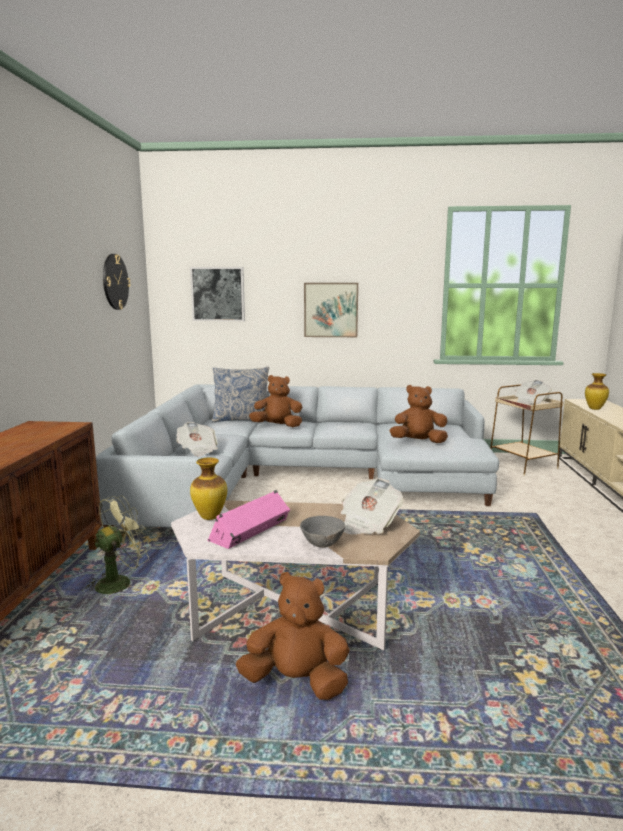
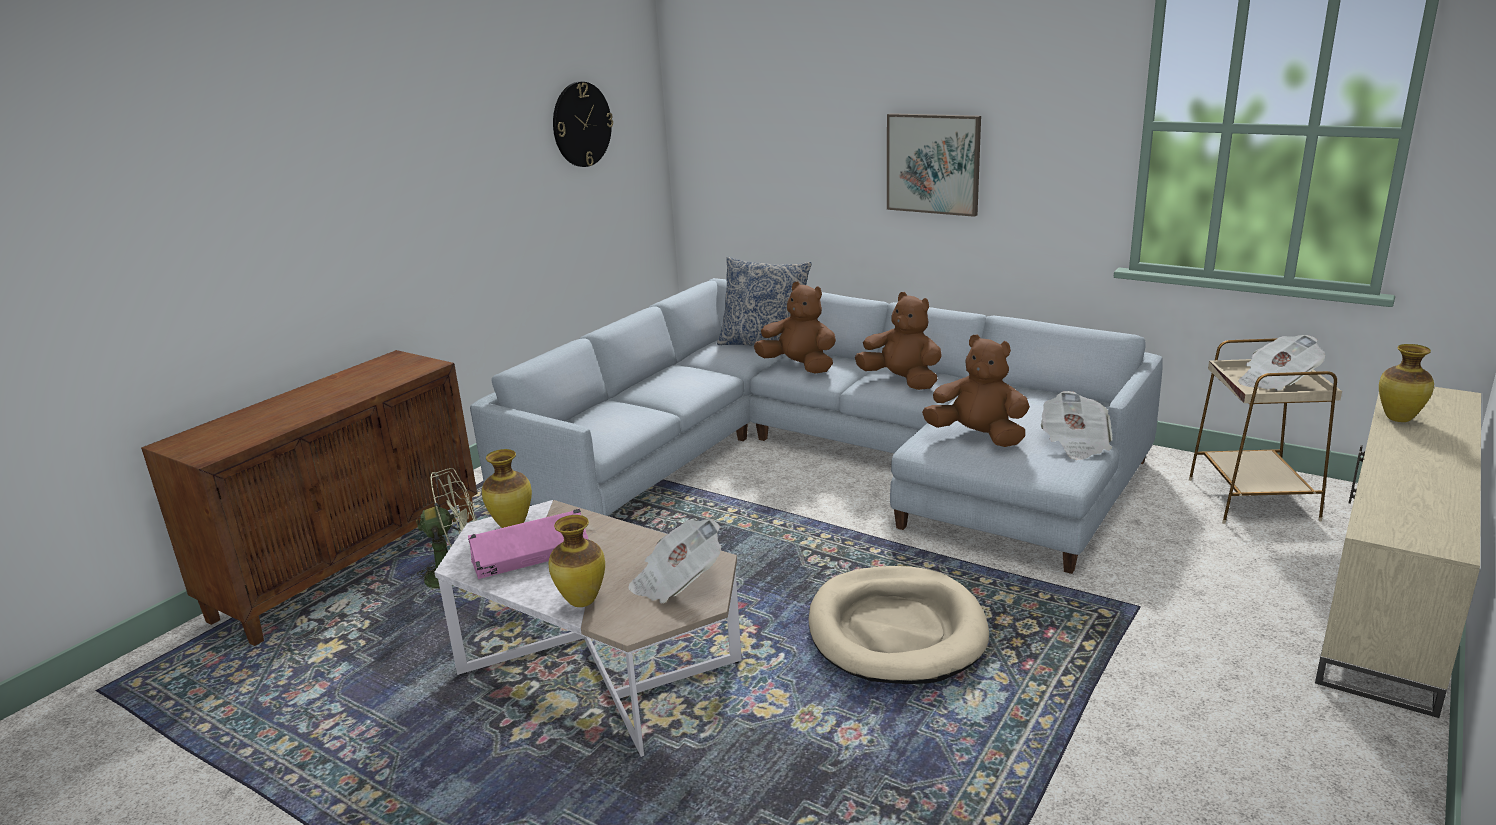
camera: 30 degrees right, 10 degrees up
(197, 450) = (638, 400): newspaper -> newspaper (1075, 444)
(218, 294) = (759, 128): picture -> none
(296, 682) = (512, 760): brown plush toy -> brown plush toy (902, 381)
(322, 545) = (581, 601): grey bowl -> vase
(442, 548) = (896, 631): none -> beige dog bed

